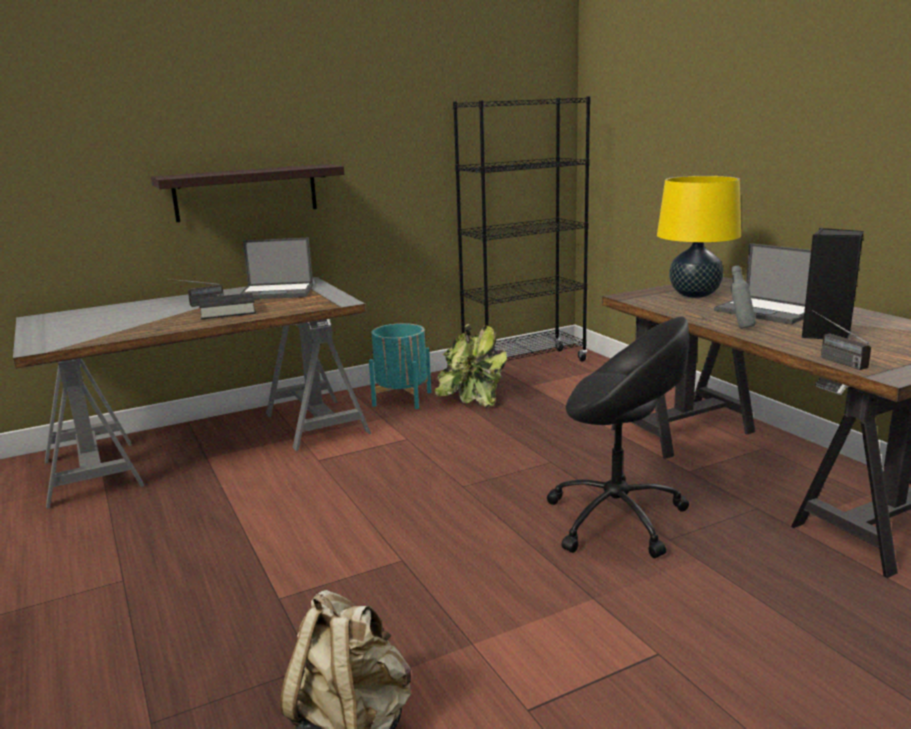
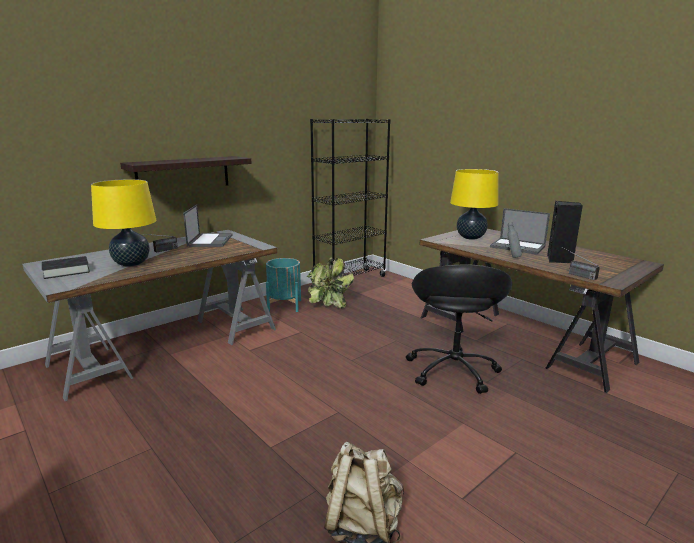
camera: 15 degrees left, 0 degrees up
(147, 321) = (131, 263): none -> yellow table lamp
(228, 311) = (186, 255): black book -> black book (66, 271)
(277, 292) = (210, 240): laptop -> laptop turned 75 degrees counterclockwise
(619, 518) = (453, 372): black office chair -> black office chair turned 90 degrees clockwise

